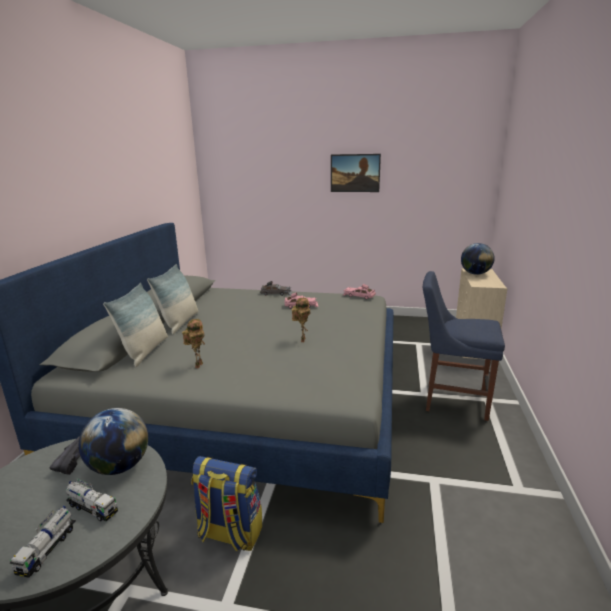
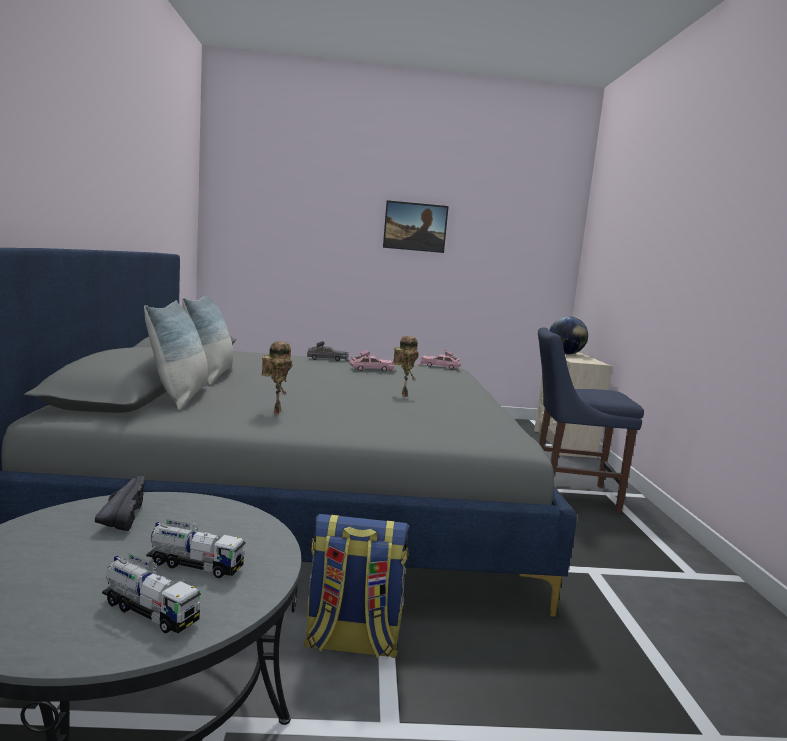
camera: 15 degrees left, 10 degrees down
(47, 549) = (150, 612): toy truck -> toy truck turned 60 degrees counterclockwise
(120, 466) = (207, 522): globe -> none

